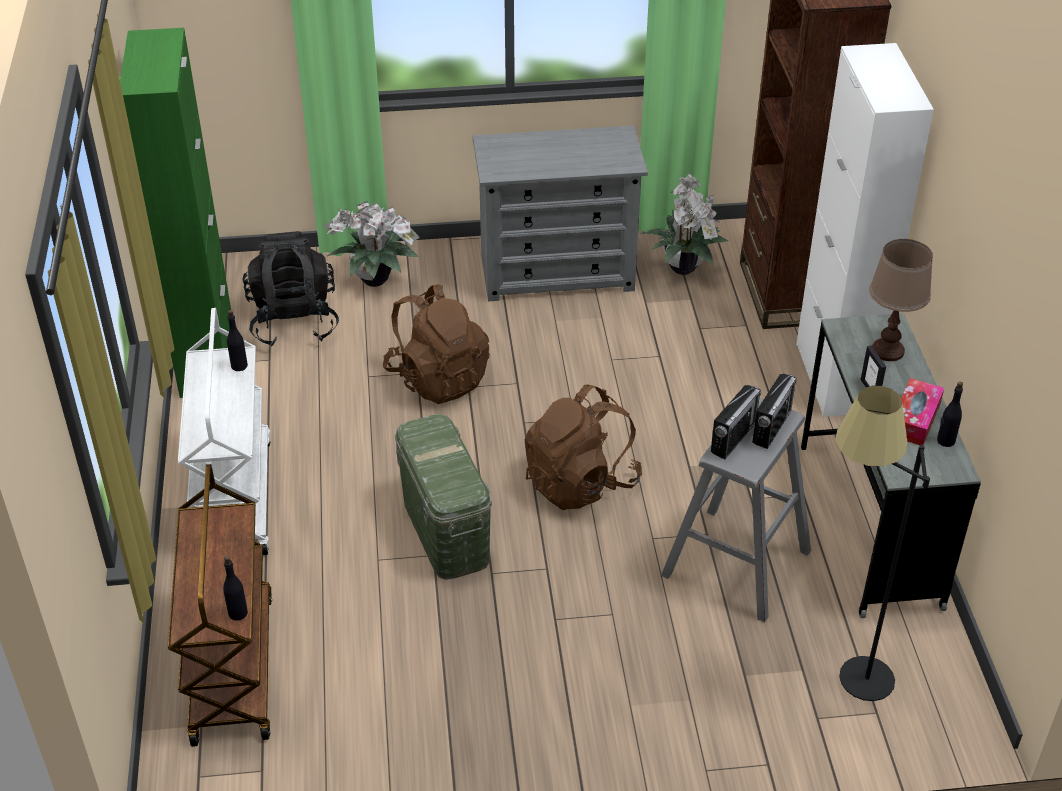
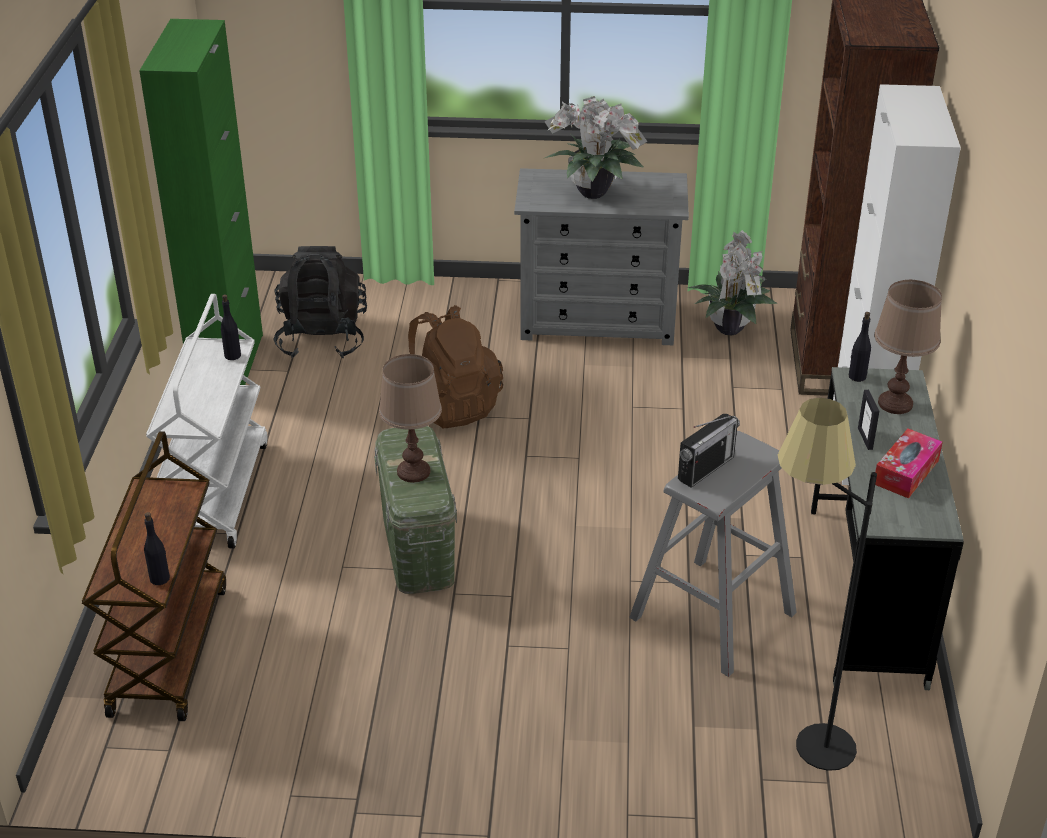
camera: 10 degrees right, 5 degrees down
(377, 281) = (415, 311): potted plant -> potted plant (595, 194)
(442, 464) = (413, 471): none -> brown table lamp
(580, 482) = (569, 518): brown backpack -> none
(771, 427) = (750, 462): radio -> none
(945, 441) = (934, 496): black bottle -> black bottle (857, 376)

